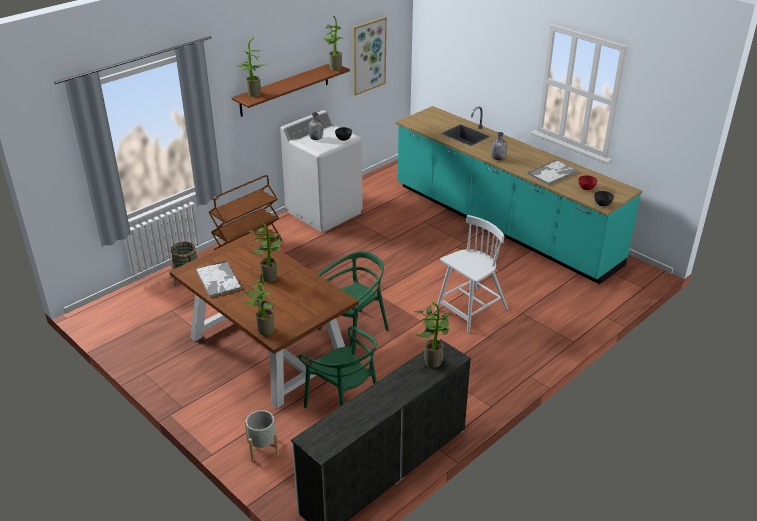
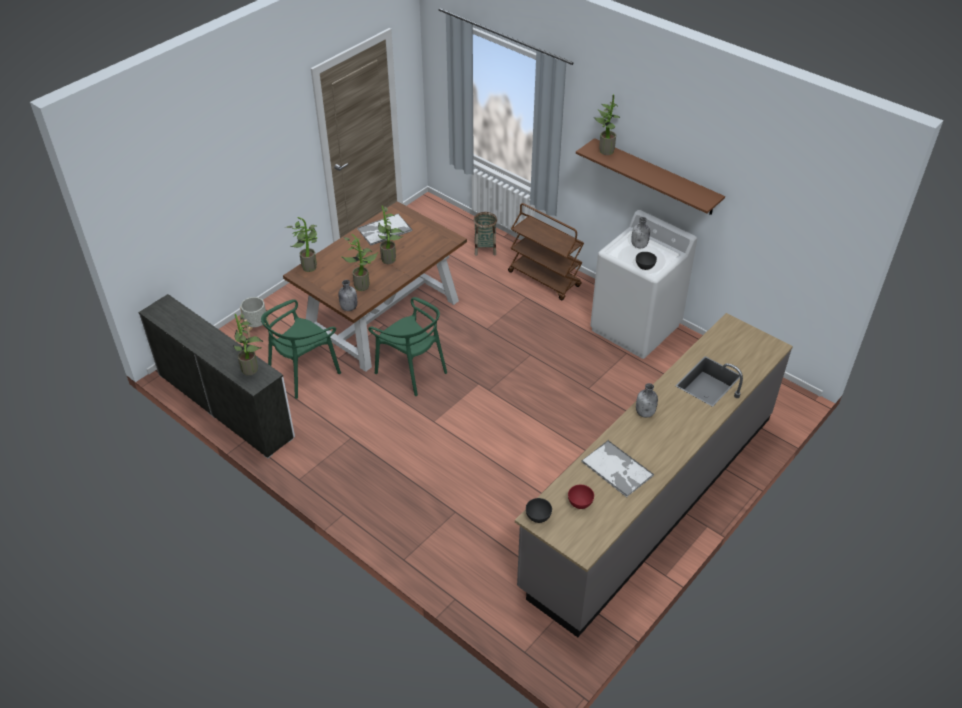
camera: 85 degrees right, 10 degrees up
(334, 67) = (705, 198): potted plant -> potted plant (363, 285)
(340, 303) = (348, 308): none -> grey bottle
(368, 56) = (781, 229): picture -> none
(470, 310) = (455, 464): white chair -> none
(502, 225) = (650, 498): turquoise counter -> grey counter

